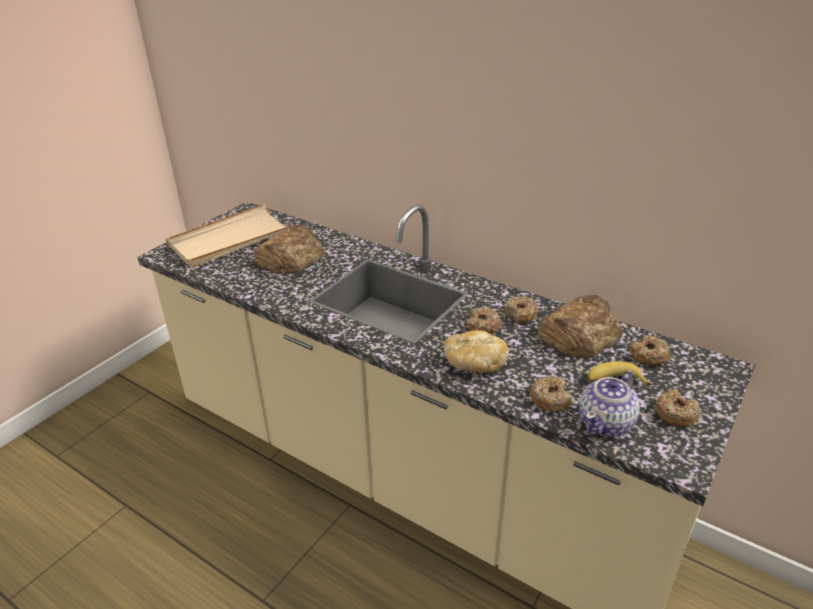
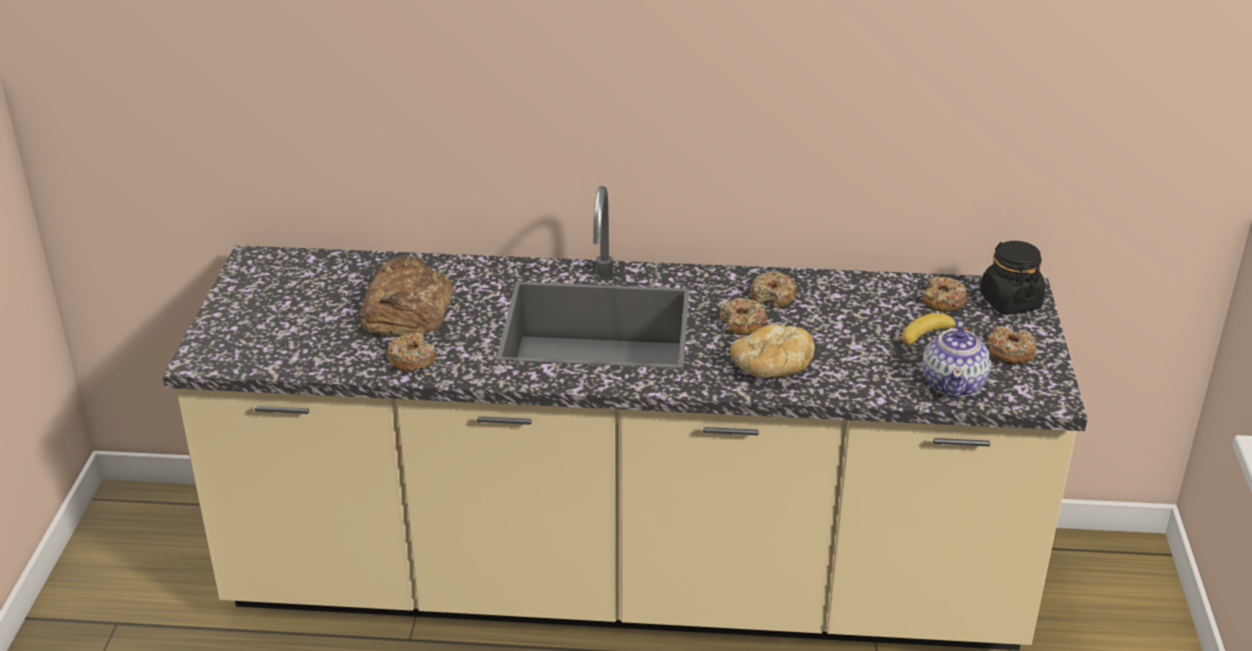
camera: 30 degrees left, 0 degrees up
(231, 239) = (283, 309): beige tray -> none
(550, 399) = (882, 379): donut -> donut (411, 359)
(579, 334) = (855, 300): bread -> none
(706, 373) = (1010, 301): none -> black jar

